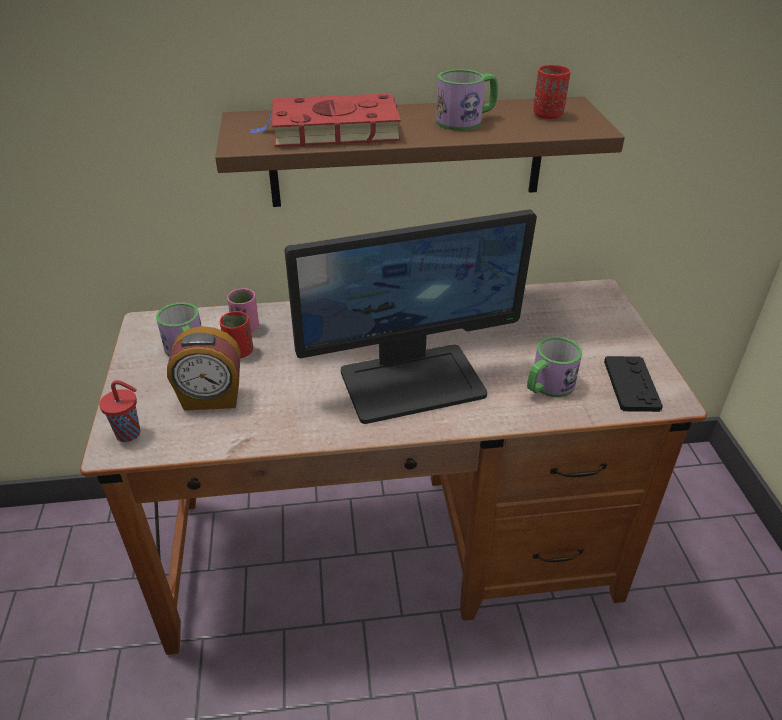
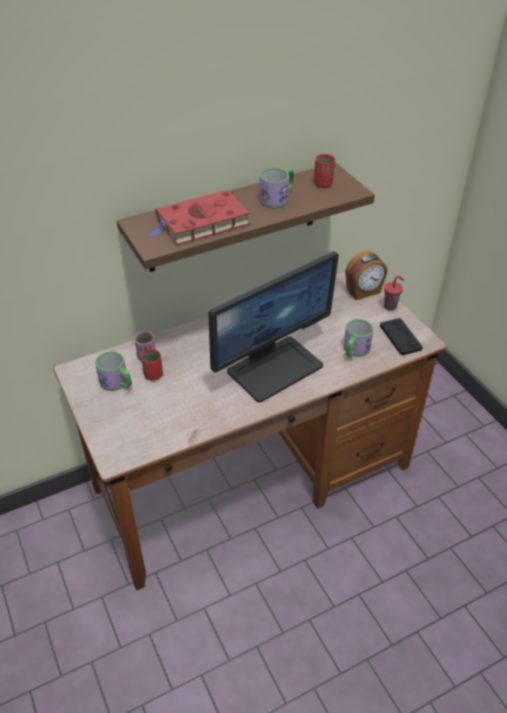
camera: 20 degrees left, 5 degrees up
(130, 434) = (118, 448): red cup -> red cup (390, 306)
(211, 399) = (156, 411): alarm clock -> alarm clock (363, 292)

